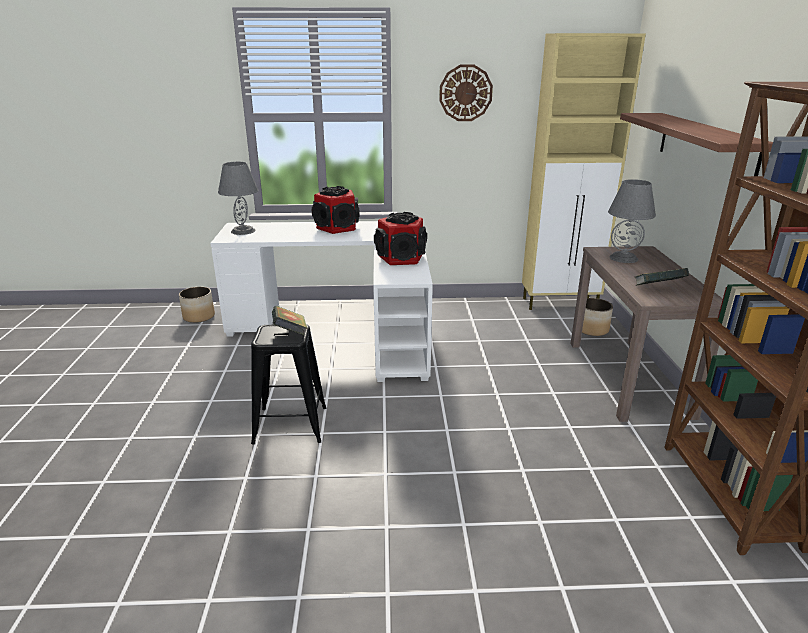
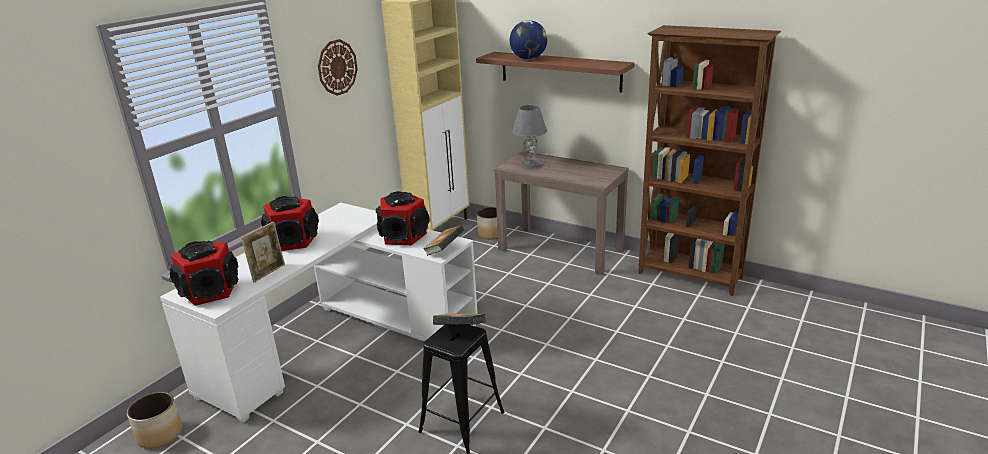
camera: 55 degrees left, 0 degrees up
(243, 231) = (211, 291): grey table lamp -> speaker
(283, 236) = (268, 273): none -> picture frame
(658, 289) = (588, 176): book -> book (444, 251)
(665, 121) = (529, 59): none -> globe

